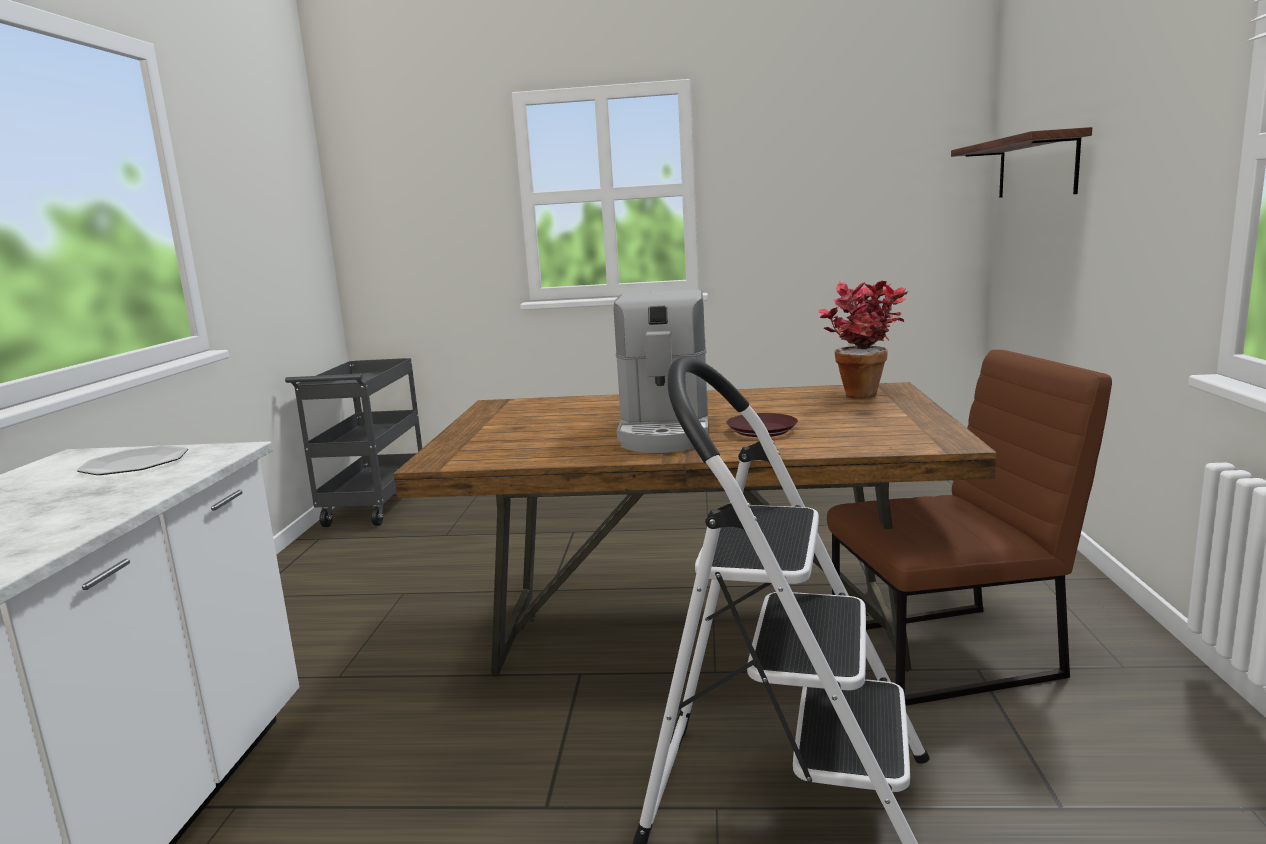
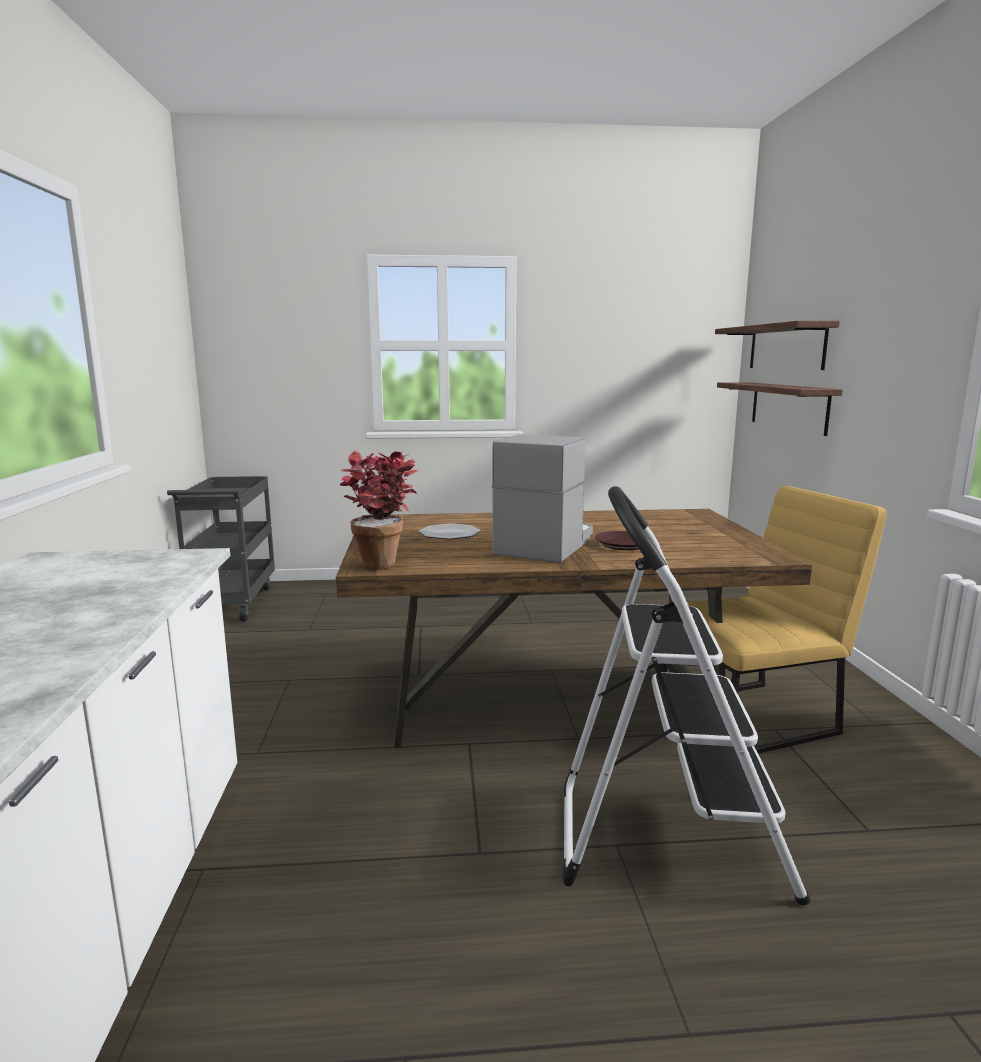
camera: 10 degrees left, 0 degrees up
(135, 464) = (115, 566): plate -> plate (449, 534)
(665, 432) = (545, 545): coffee machine -> coffee machine turned 150 degrees counterclockwise
(862, 393) = (679, 516): potted plant -> potted plant (383, 562)
(950, 653) = (752, 718): brown chair -> yellow chair
(1040, 245) = (788, 406): none -> shelf

